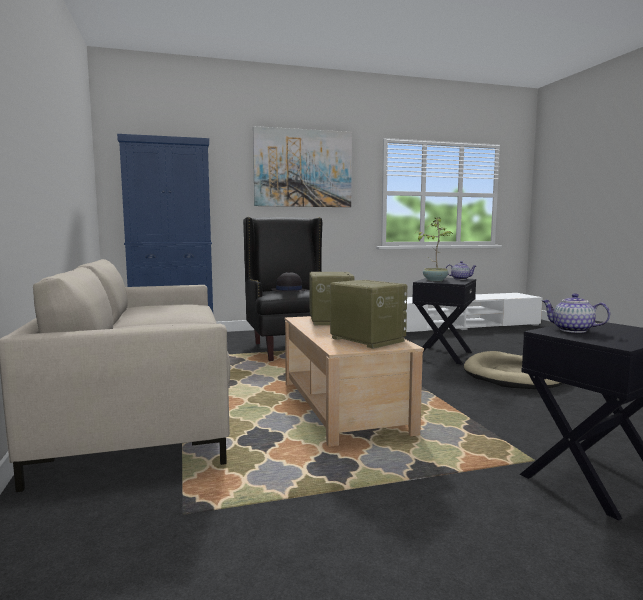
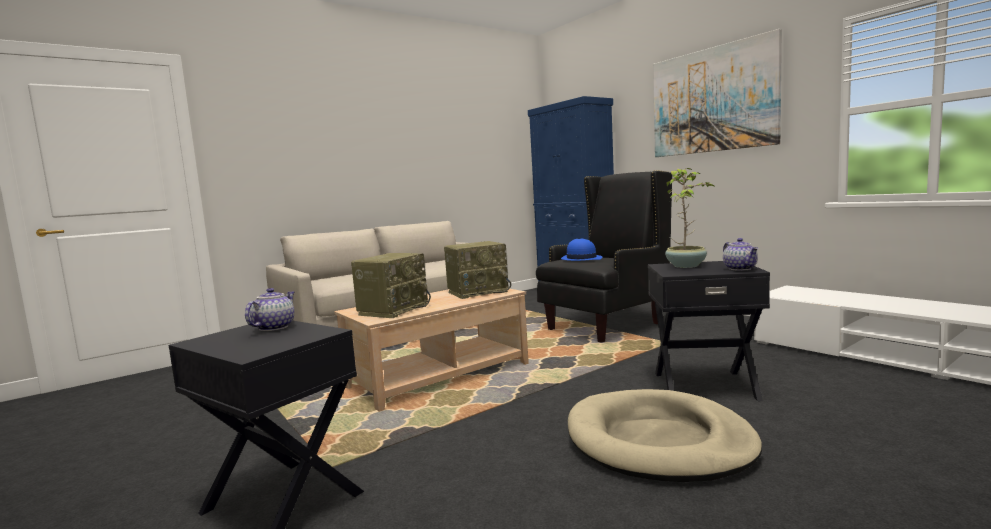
camera: 70 degrees right, 0 degrees up
(288, 290) = (581, 258): black hat -> blue hat

